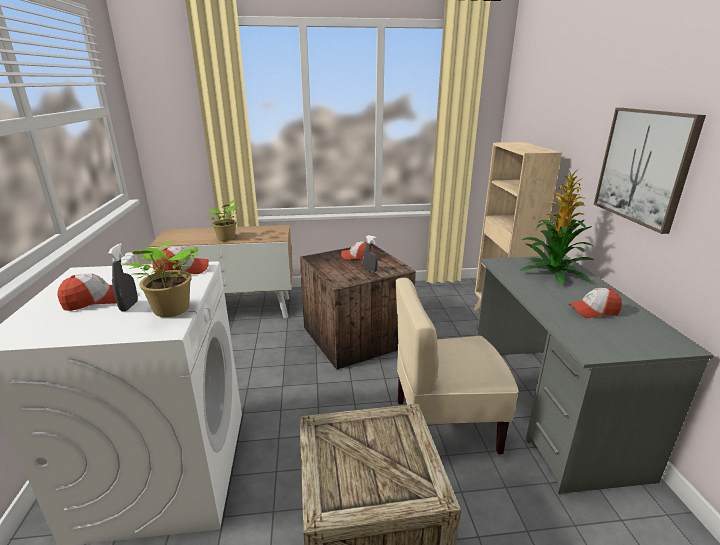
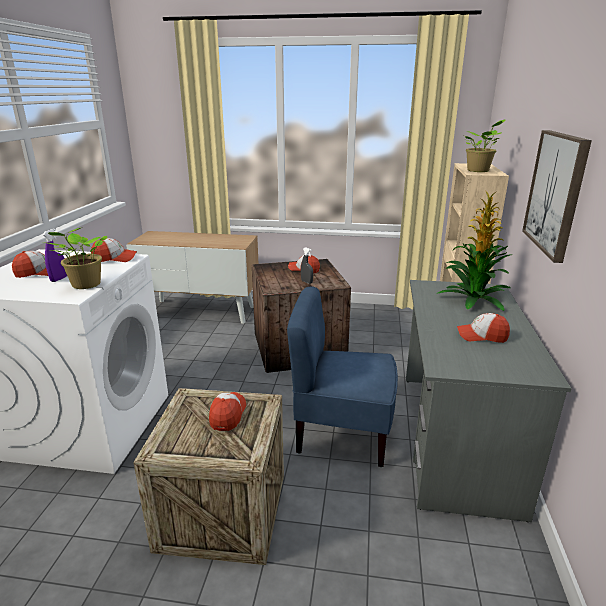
camera: 15 degrees right, 0 degrees up
(129, 306) = (59, 279): grey spray bottle -> purple spray bottle
(226, 238) = (194, 243): potted plant -> potted plant (479, 171)
(376, 440) = (228, 414): none -> cap
(445, 424) = (342, 433): beige chair -> blue chair

